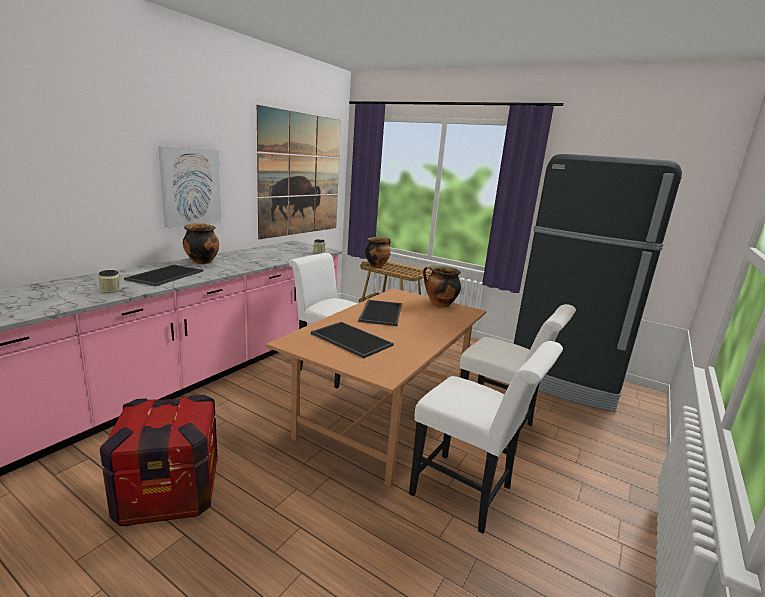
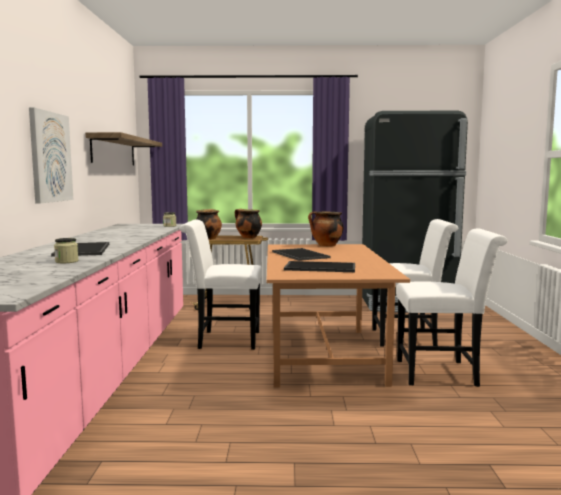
camera: 30 degrees left, 10 degrees down
(169, 493) = (233, 449): crate -> none
(201, 261) = (82, 241): cooking pot -> cooking pot (248, 237)
(301, 175) = (114, 151): picture -> shelf

